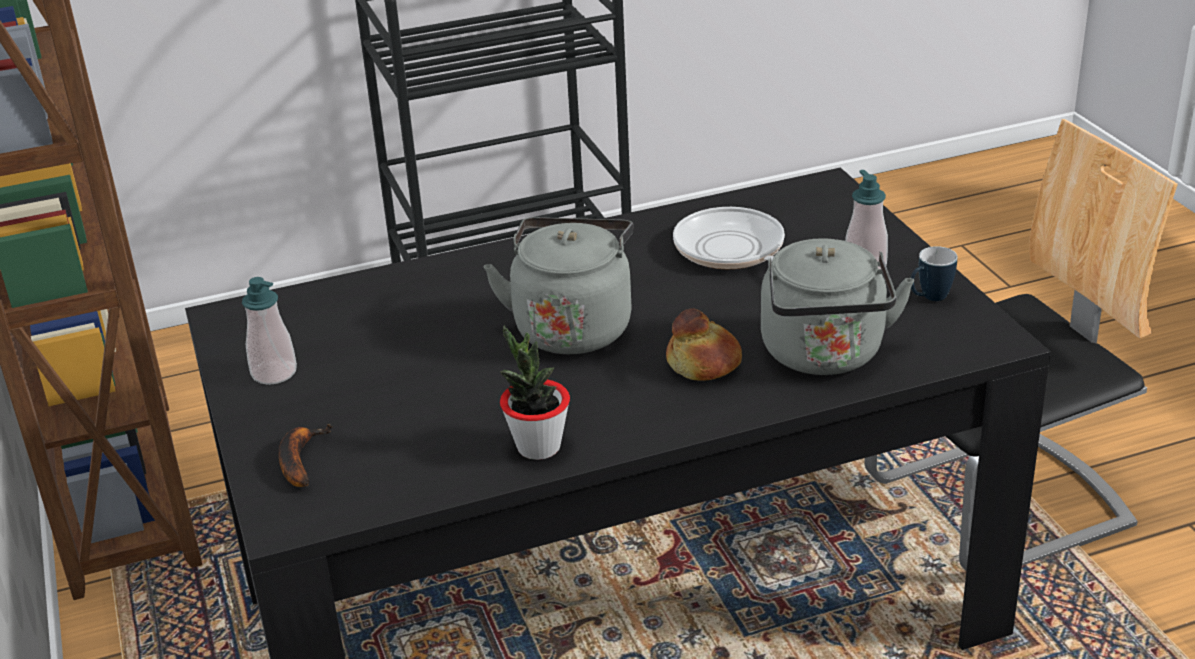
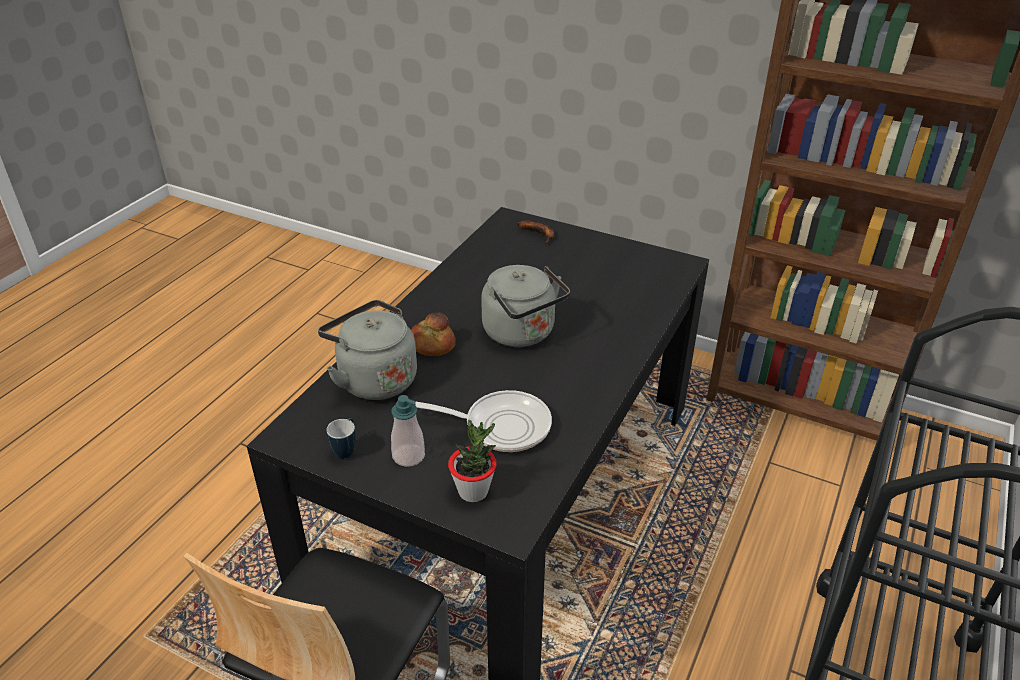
camera: 135 degrees right, 5 degrees up
(274, 373) = (612, 254): soap dispenser -> none
(538, 447) = (456, 277): potted plant -> potted plant (473, 491)

